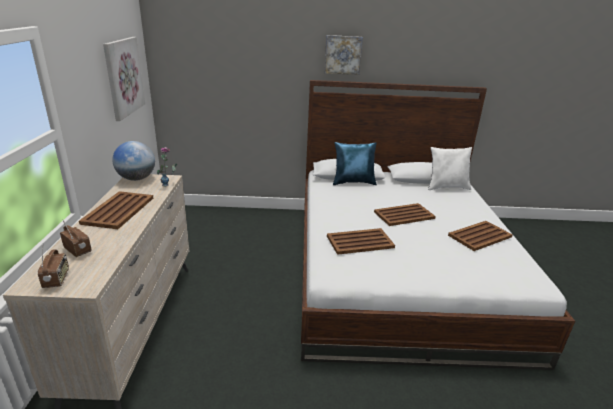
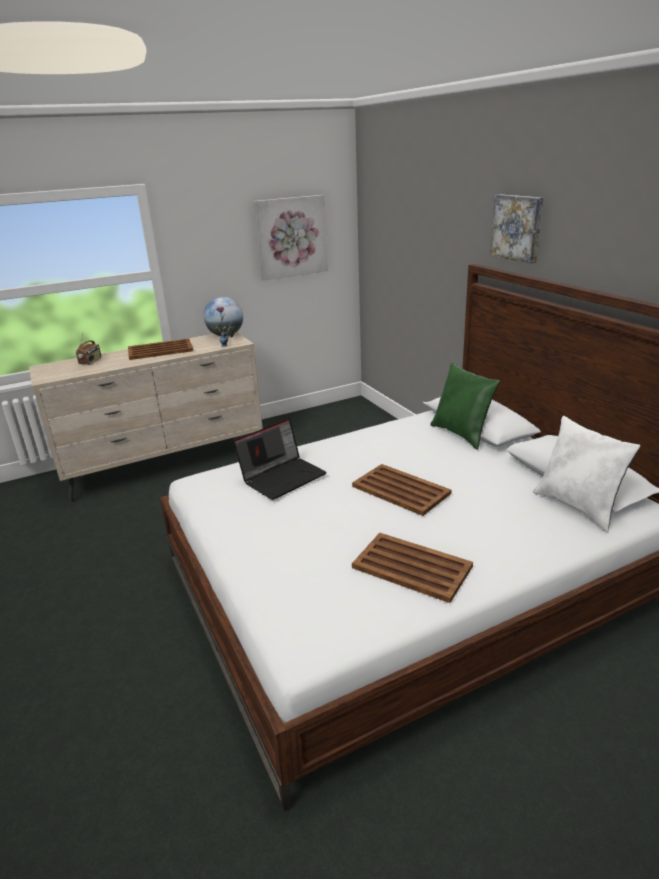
camera: 65 degrees right, 0 degrees up
(57, 279) = (50, 370): radio -> none
(353, 182) = (462, 434): blue pillow -> green pillow
(359, 242) = (283, 476): brown tray -> laptop

